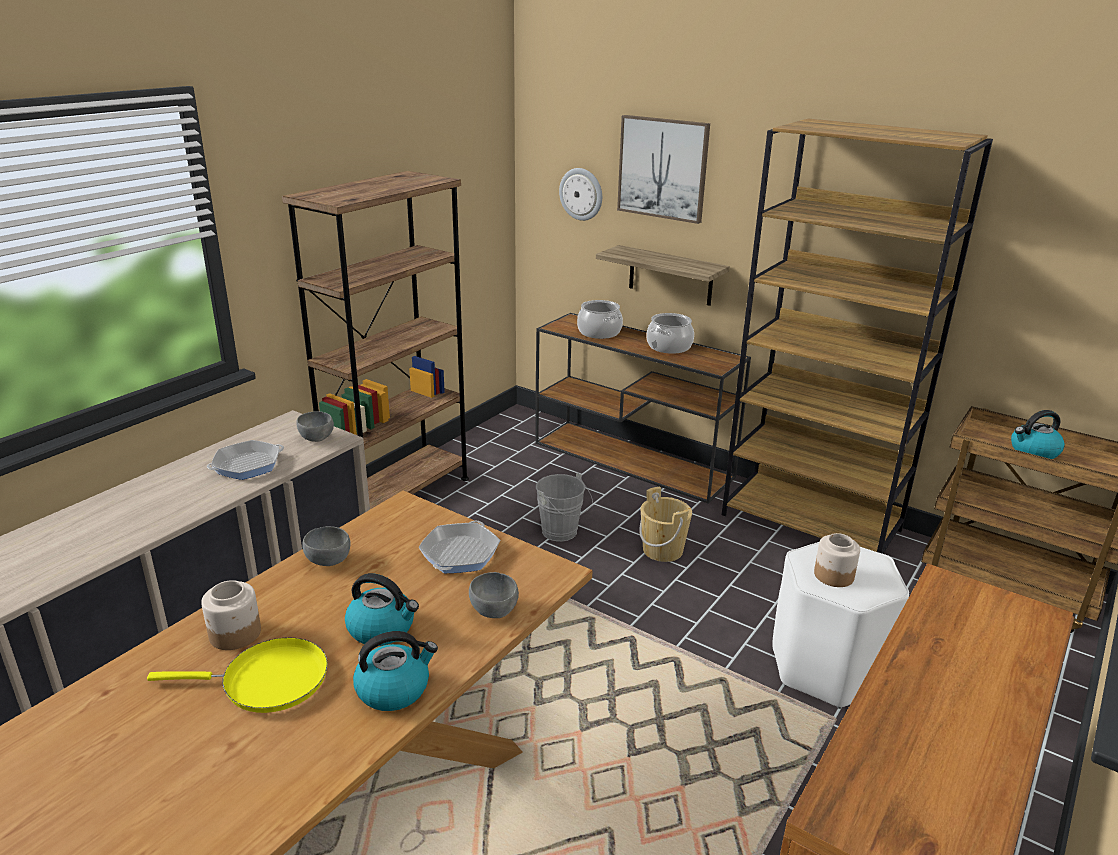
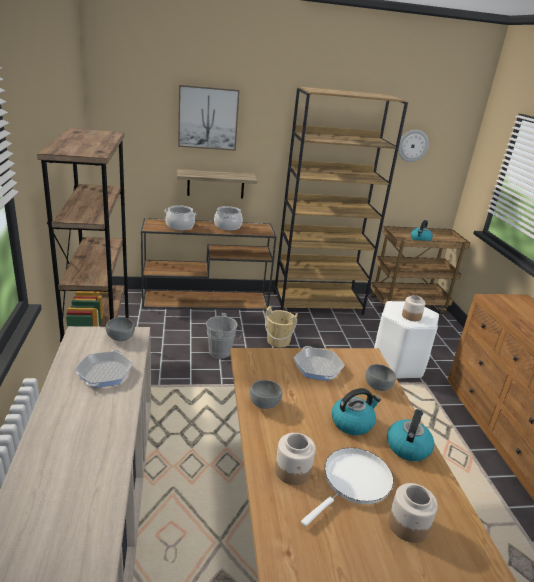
camera: 45 degrees left, 0 degrees up
(238, 752) = (407, 525): none -> jar
(267, 681) = (353, 482): yellow frying pan -> white frying pan
(581, 194) = (147, 138): wall clock -> wall clock (412, 145)

